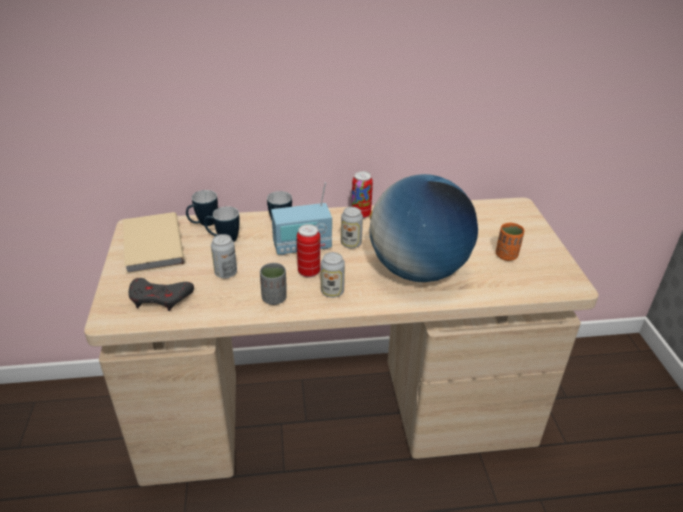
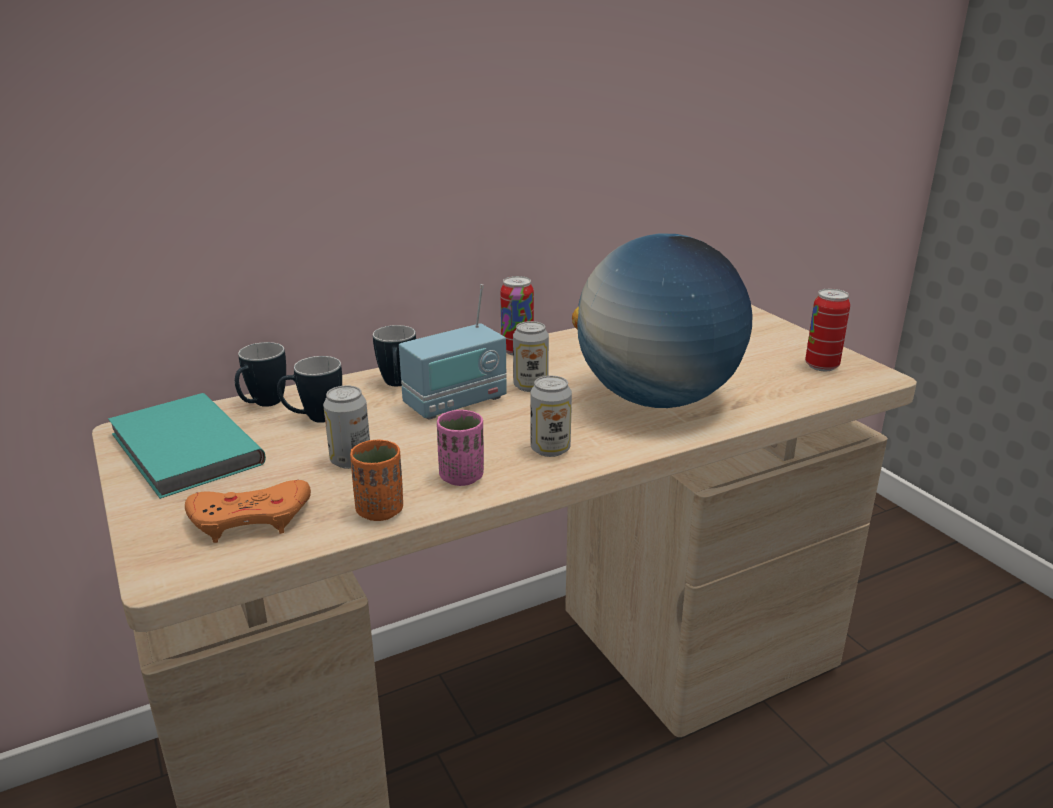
camera: 20 degrees left, 10 degrees down
(151, 246) = (183, 450): beige book -> turquoise book
(160, 297) = (250, 518): grey game controller -> orange game controller
(274, 298) = (462, 477): grey cup -> pink cup
(309, 272) = (492, 432): can -> can (821, 366)
(506, 255) = (762, 360): orange cup -> orange cup (380, 511)

